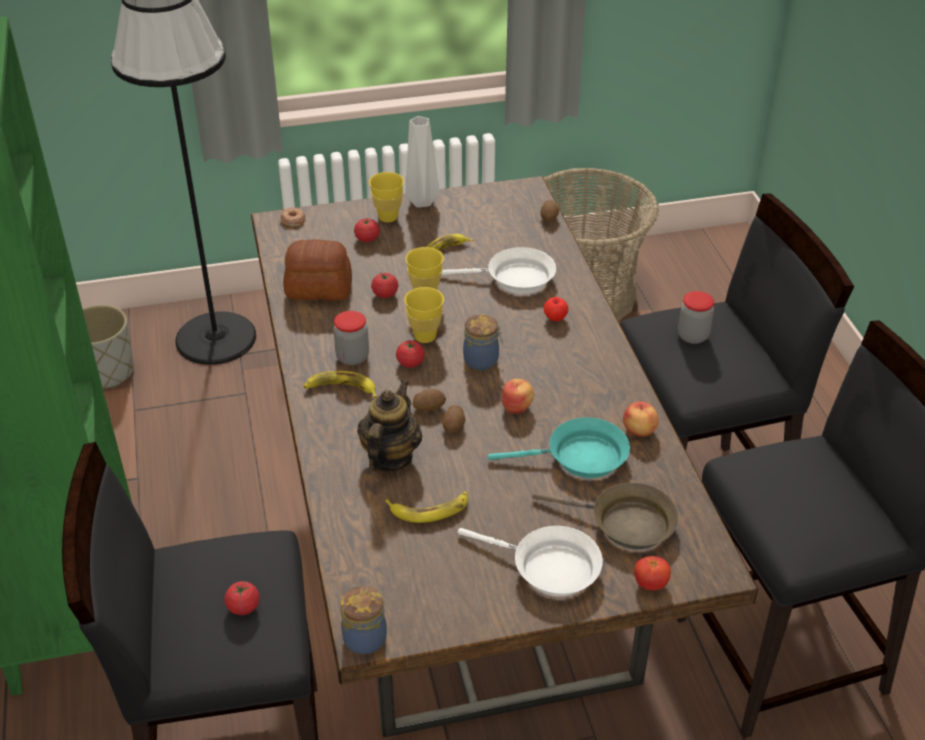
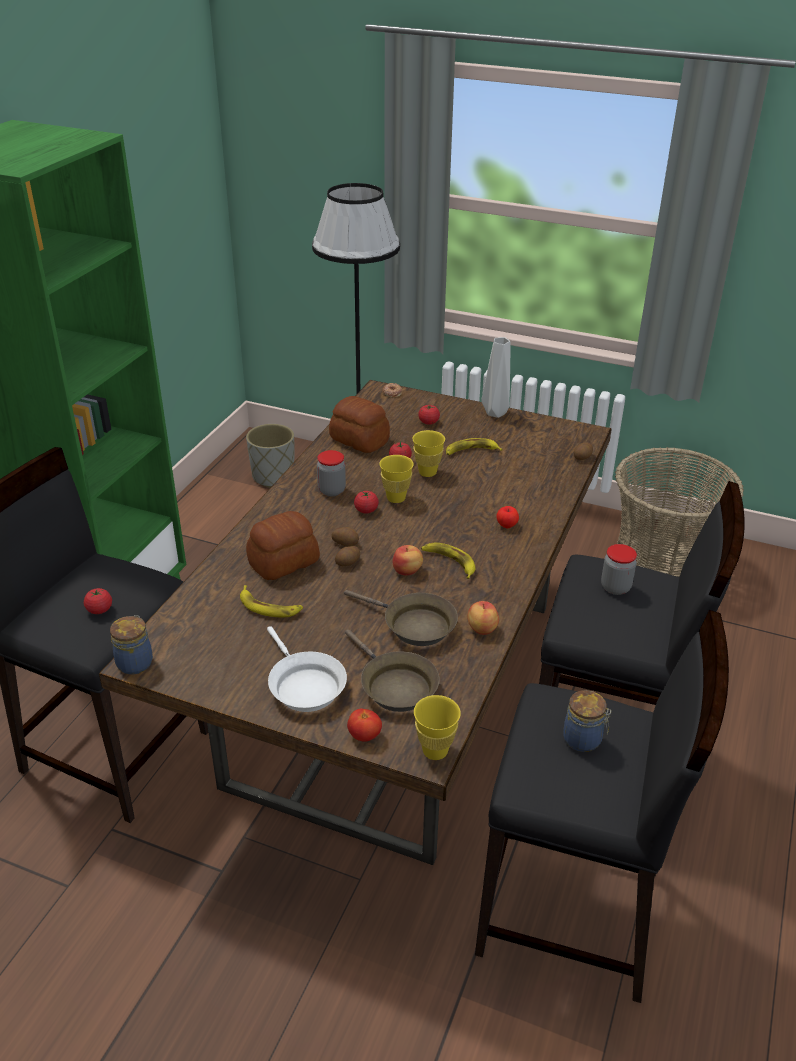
camera: 35 degrees right, 5 degrees down
(341, 388) = (301, 506): banana -> banana (449, 562)
(388, 217) = (459, 414): yellow cup -> yellow cup (435, 751)
(389, 457) = (282, 562): teapot -> bread
(482, 360) = (419, 530): jar -> jar (583, 740)
(514, 279) = (506, 487): white frying pan -> none
(580, 458) = (414, 625): turquoise frying pan -> brown frying pan

